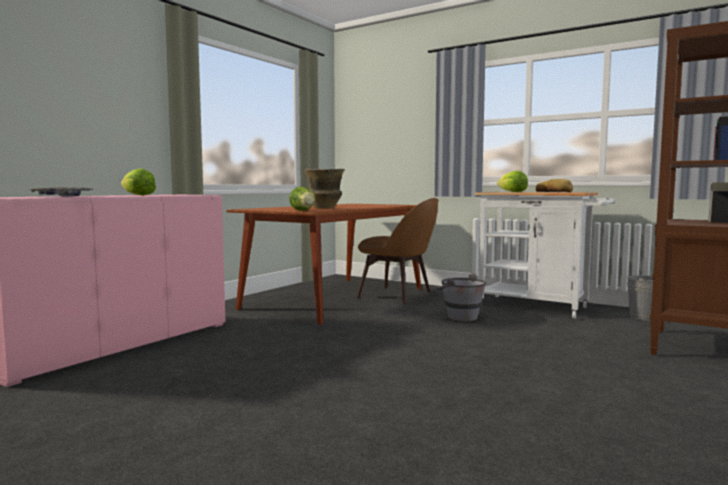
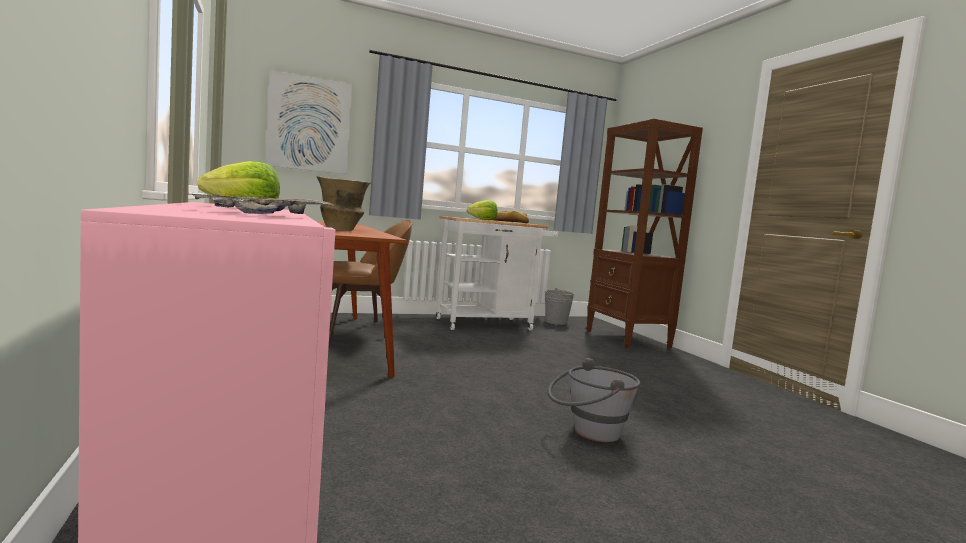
camera: 55 degrees left, 0 degrees up
(304, 210) = (371, 235): lettuce -> none
(393, 125) = (309, 124): none -> picture
(456, 316) = (467, 343): grey bucket -> grey bucket (587, 432)

